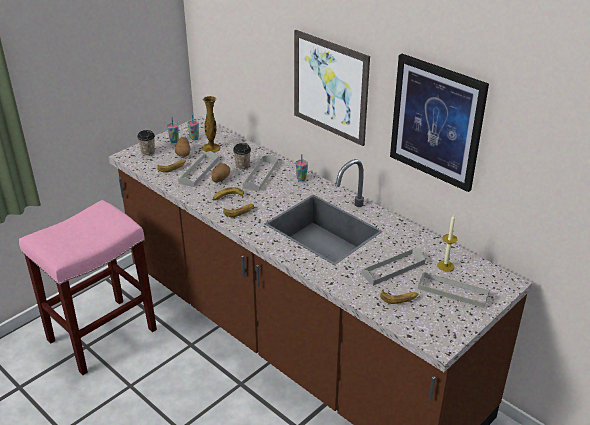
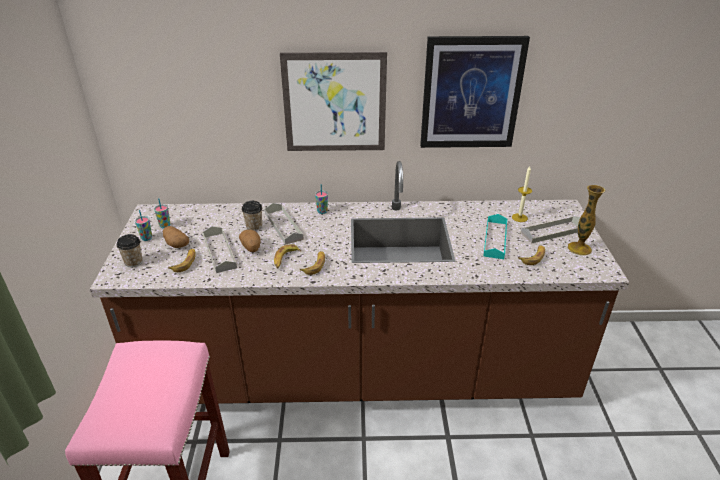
camera: 45 degrees left, 0 degrees up
(211, 148) = (197, 226): vase -> vase (579, 248)
(393, 269) = (495, 239): grey tray -> turquoise tray

